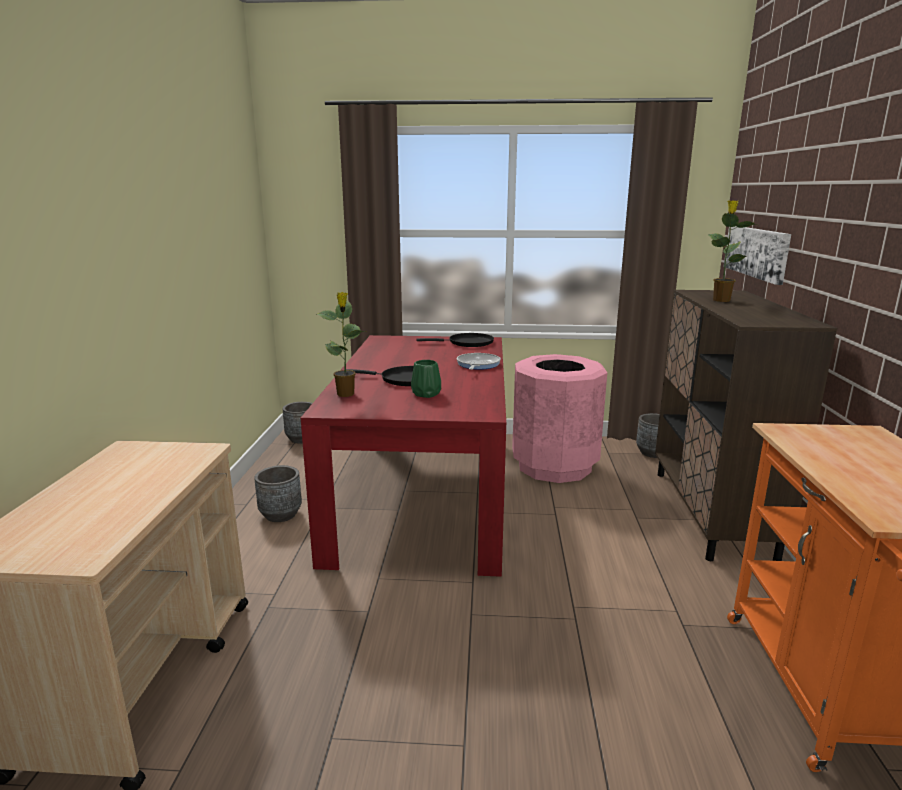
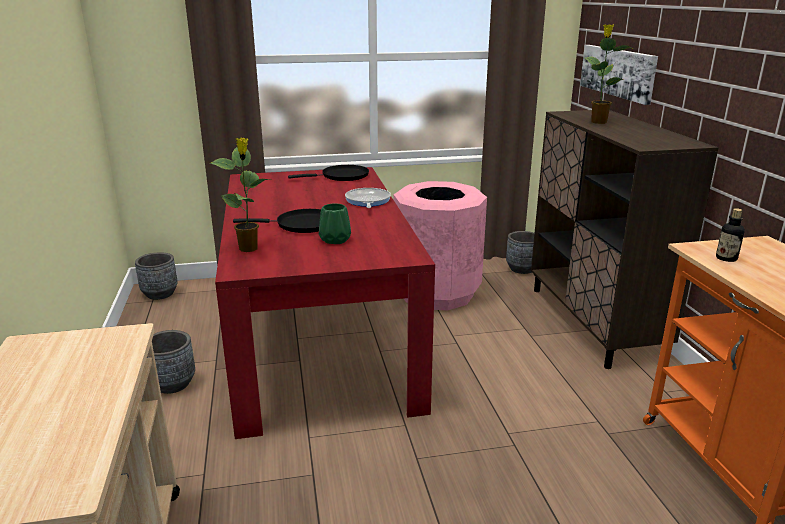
camera: 15 degrees left, 5 degrees up
(810, 442) = (726, 258): none -> bottle

